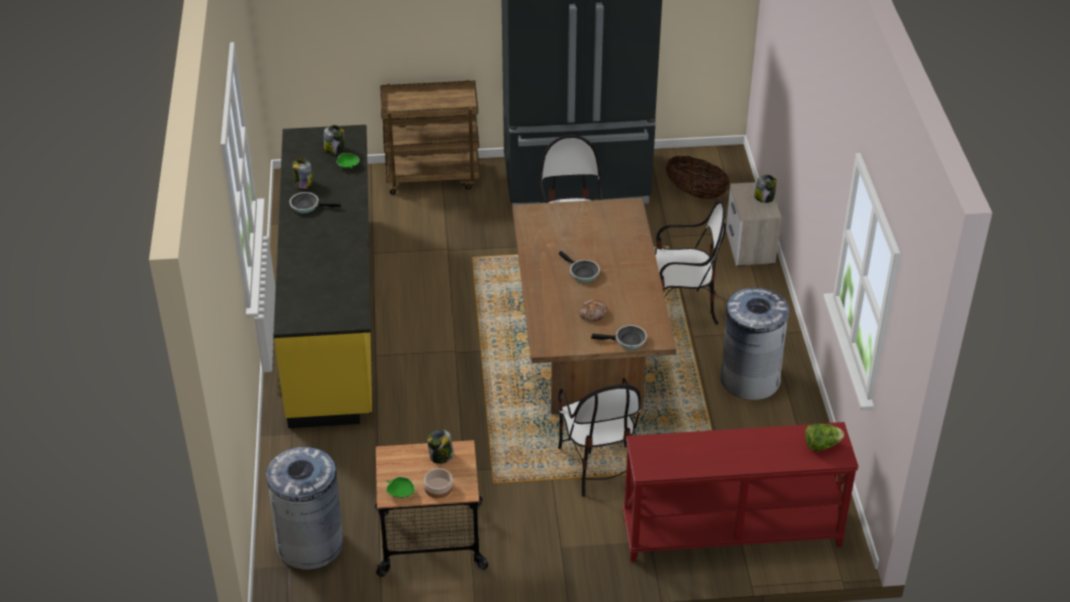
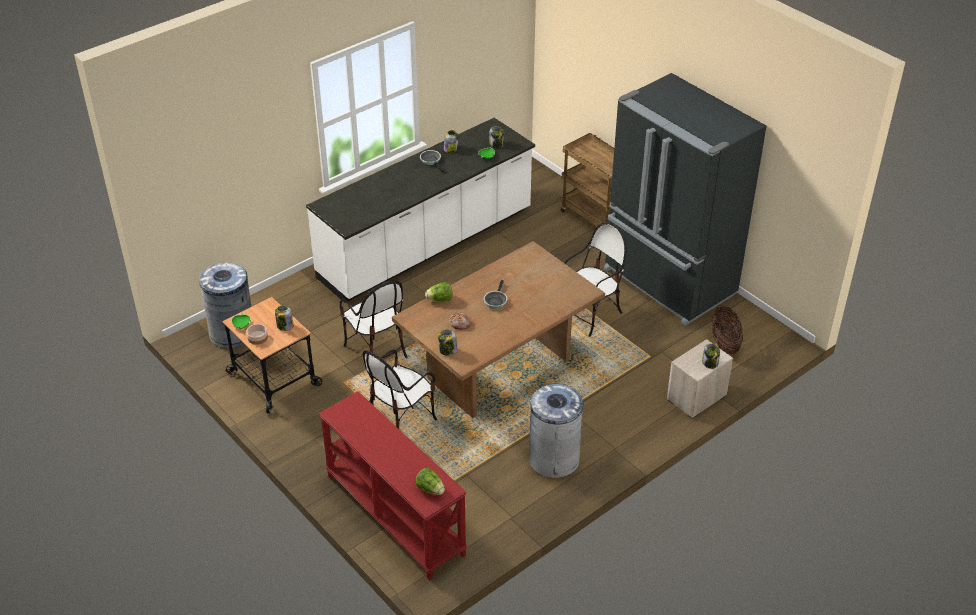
camera: 55 degrees right, 0 degrees up
(333, 314) = (427, 245): yellow counter -> white counter
(540, 310) = (440, 299): none -> lettuce
(627, 341) = (447, 350): frying pan -> jar
(683, 309) = (592, 393): chair -> chair (376, 350)

